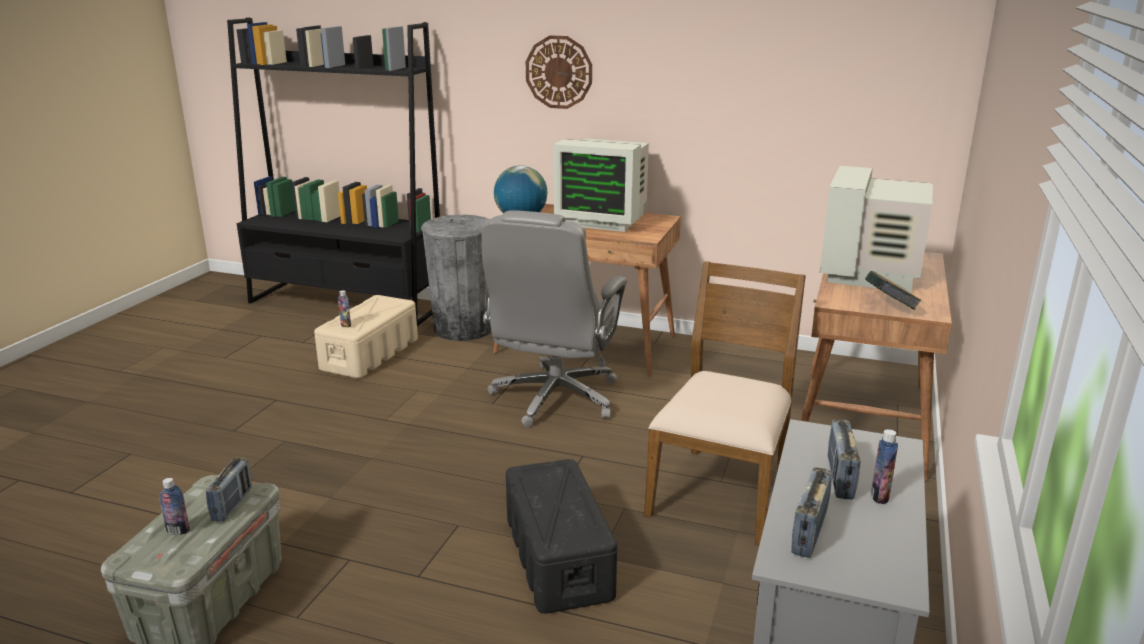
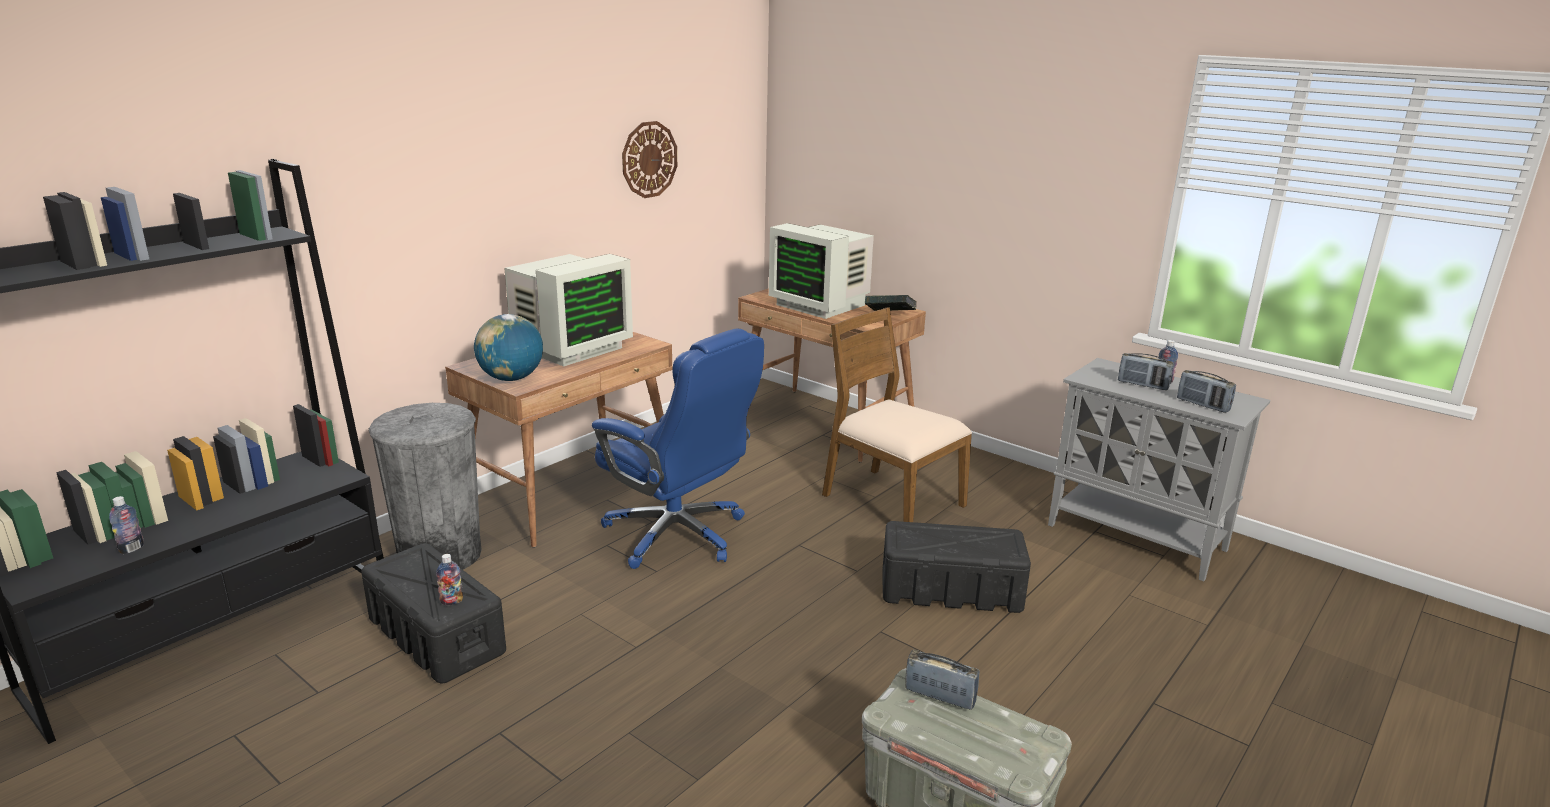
camera: 70 degrees left, 0 degrees up
(178, 530) = (981, 735): bottle -> bottle (131, 549)
(369, 354) = (437, 636): beige storage box -> black storage box
(554, 398) = (678, 535): grey office chair -> blue office chair
(559, 72) = (455, 196): wall clock -> wall clock (649, 159)

